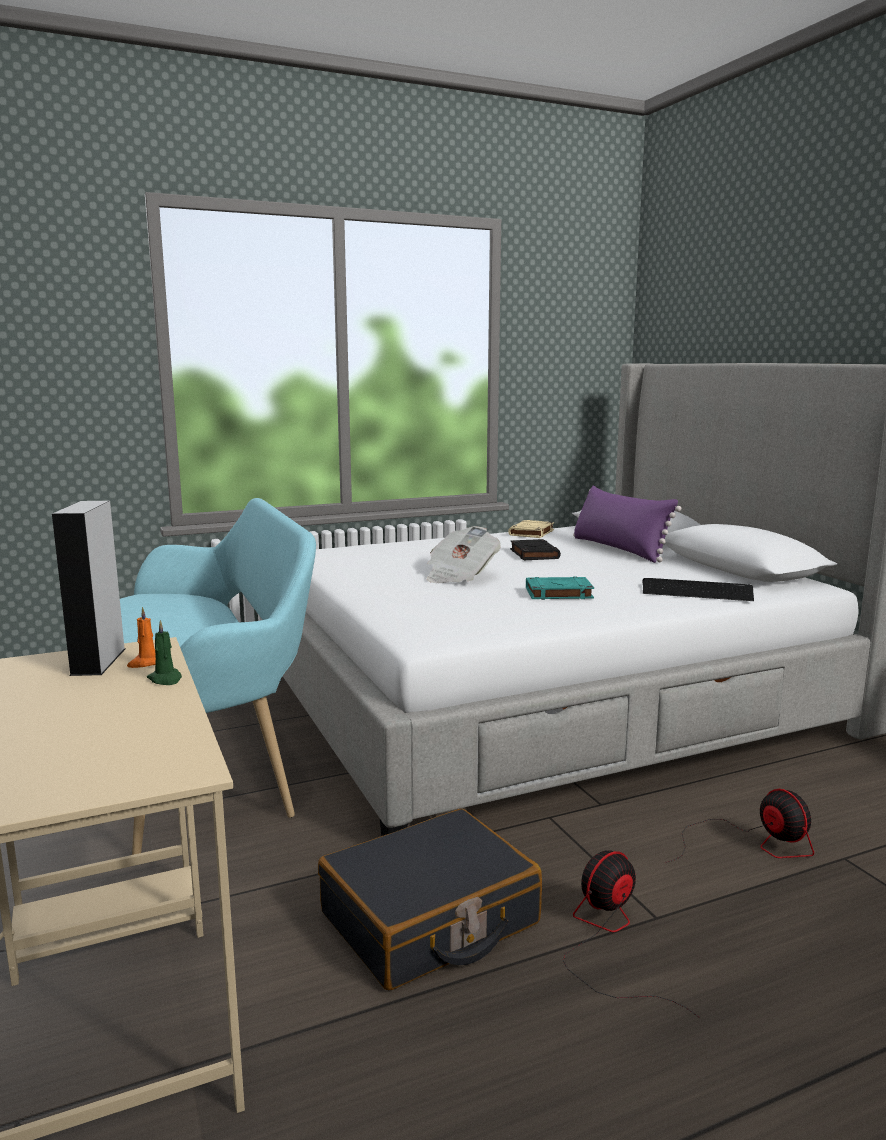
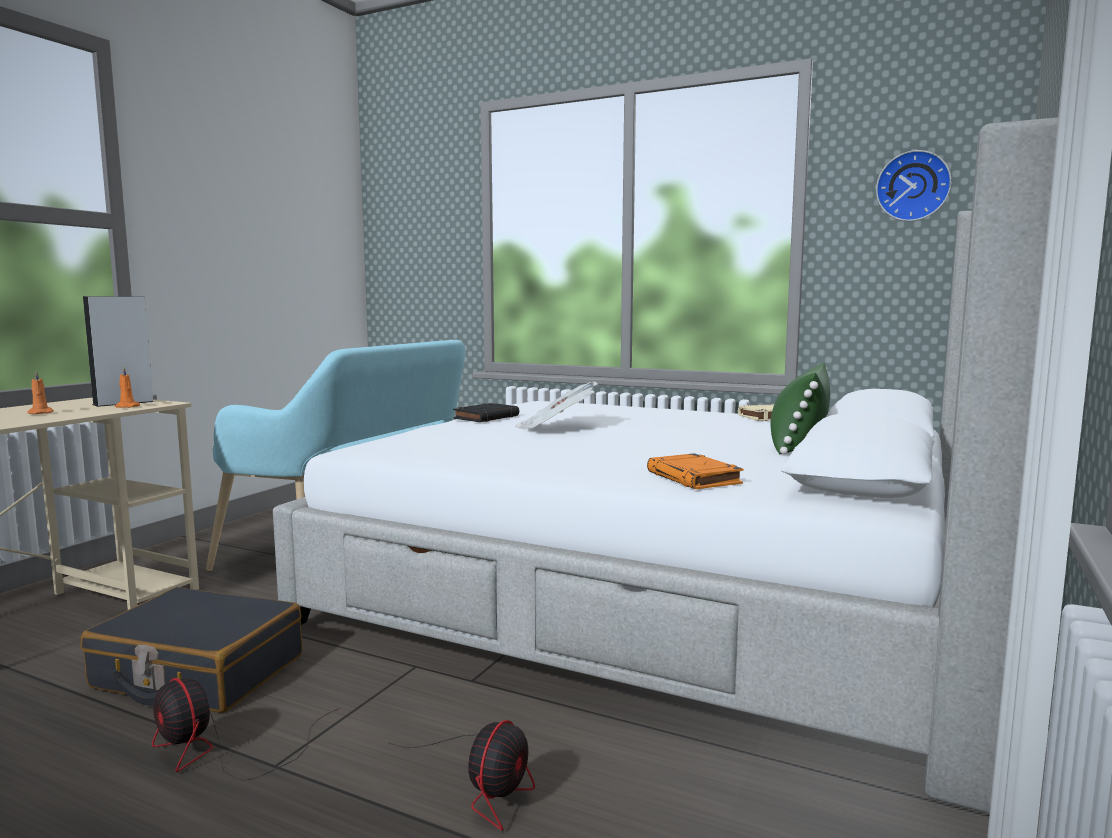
camera: 50 degrees right, 5 degrees down
(96, 704) = (40, 413): none -> orange candle
(165, 679) = (96, 412): green candle -> none
(533, 554) = (686, 427): black book -> black book (486, 417)
(558, 593) = (564, 450): turquoise book -> none
(570, 337) = (913, 186): none -> wall clock
(609, 938) = (220, 751): fan -> fan turned 150 degrees counterclockwise
(619, 549) = (799, 440): purple pillow -> green pillow
(697, 592) = (694, 478): keyboard -> orange book

